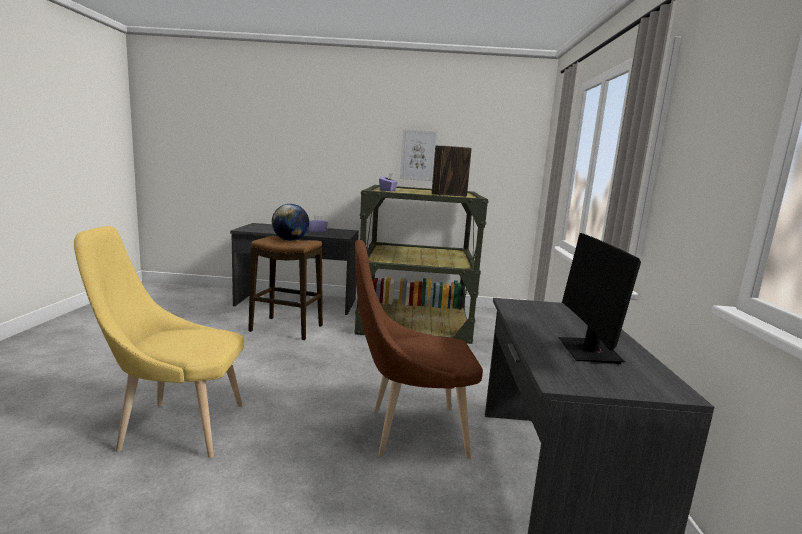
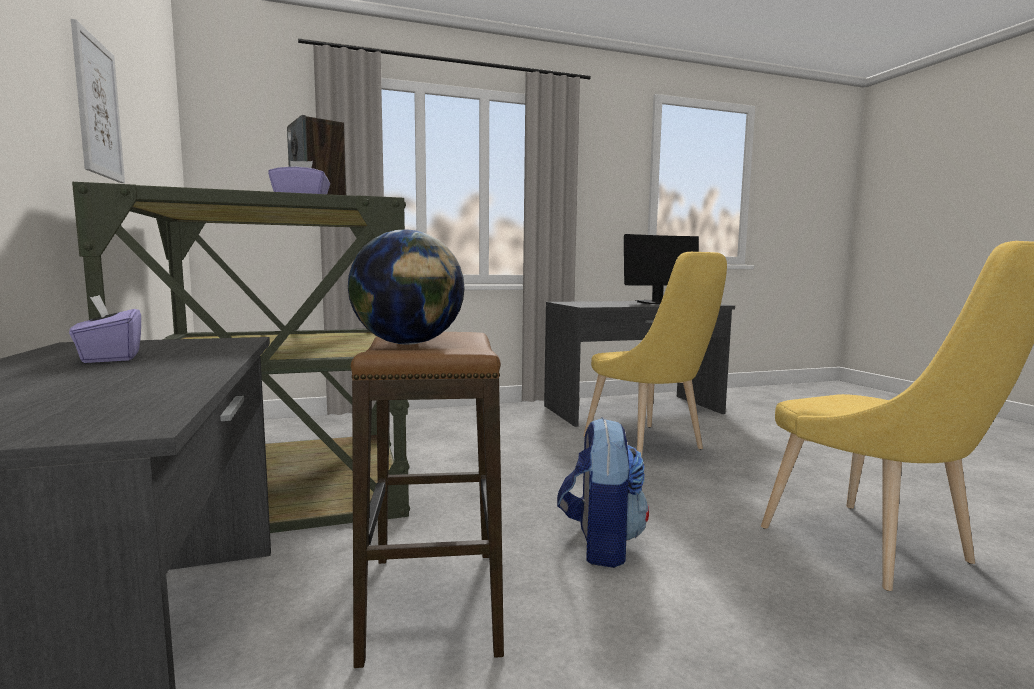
camera: 110 degrees left, 5 degrees down
(284, 361) = (600, 544): none -> backpack
(410, 431) = (648, 445): brown chair -> yellow chair

